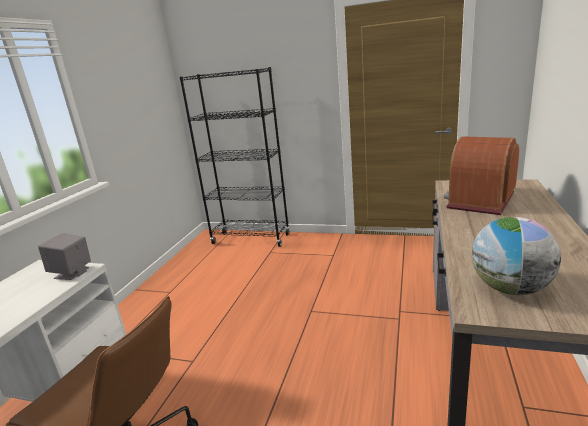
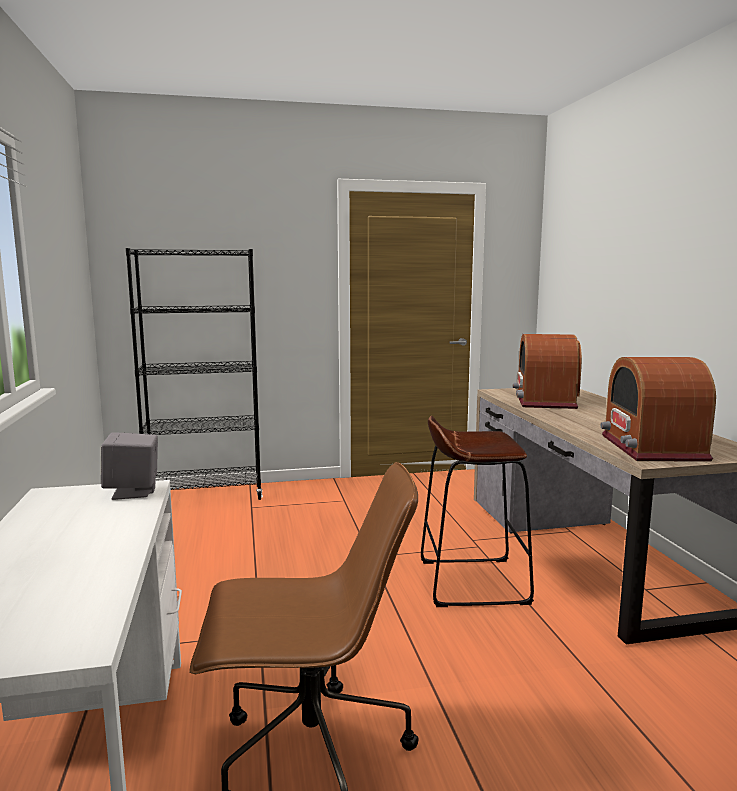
camera: 30 degrees left, 10 degrees down
(366, 354) = (472, 581): none -> brown stool
(510, 288) = (652, 447): globe -> radio

